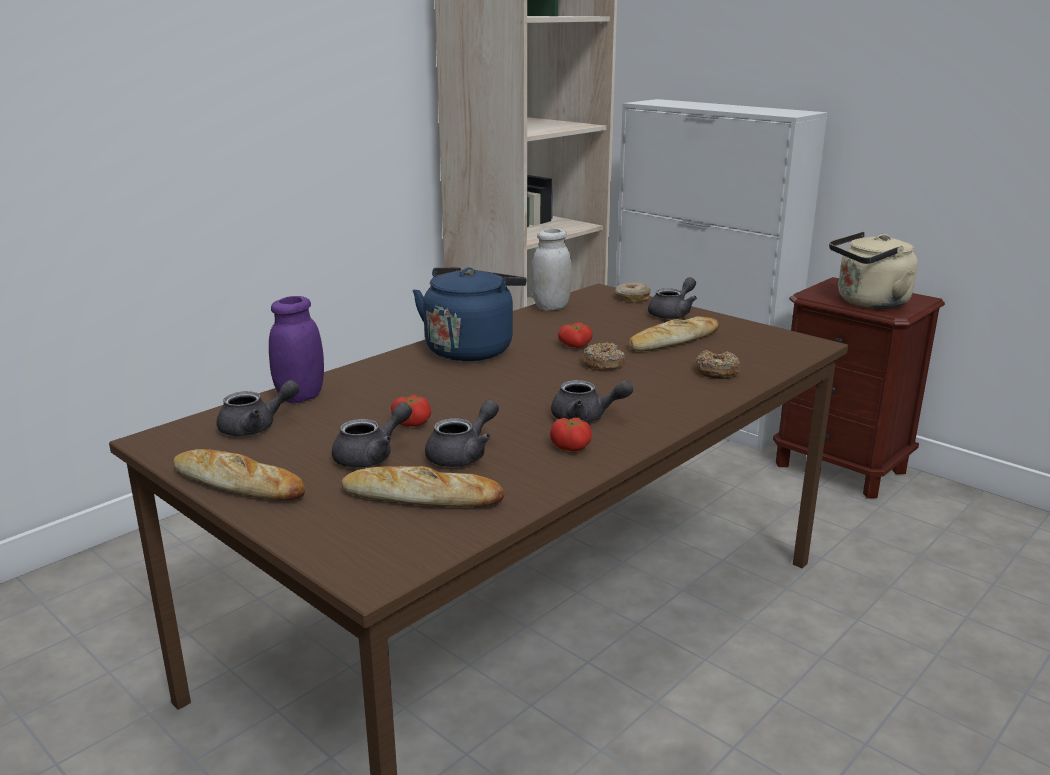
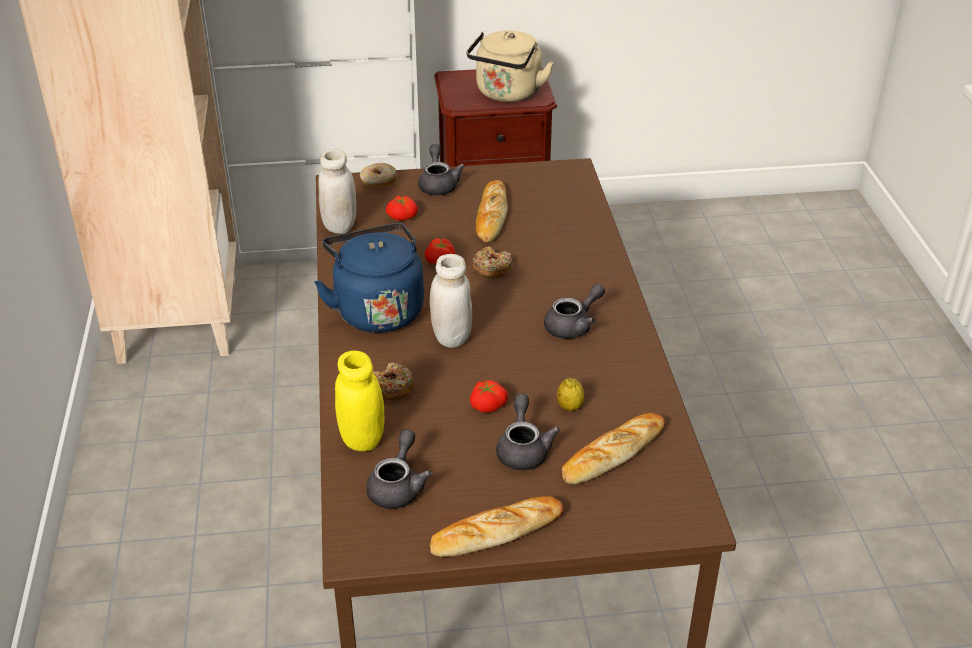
camera: 50 degrees left, 15 degrees up
(300, 396) = (362, 439): purple jar -> yellow jar
(463, 455) = (569, 407): grey teapot -> lemon
(482, 381) = (451, 337): none -> white jar
(572, 446) = (610, 355): tomato -> tomato (402, 216)
(717, 372) = (568, 233): donut -> donut (392, 388)

